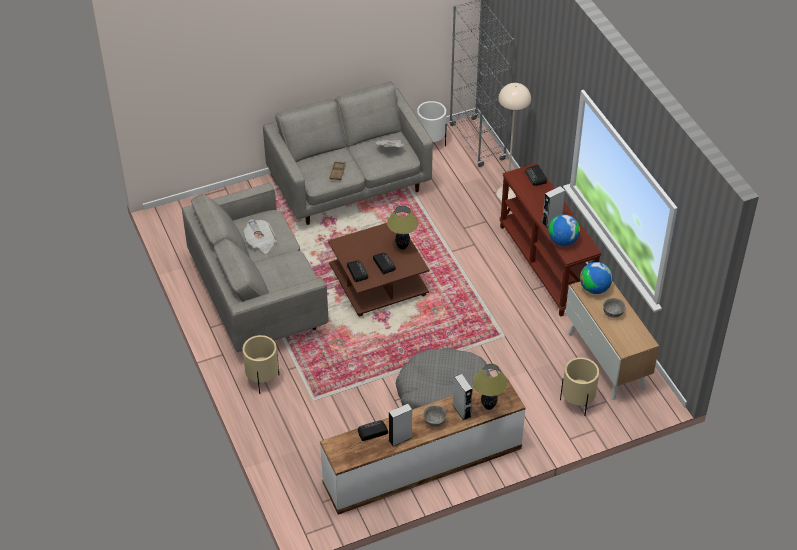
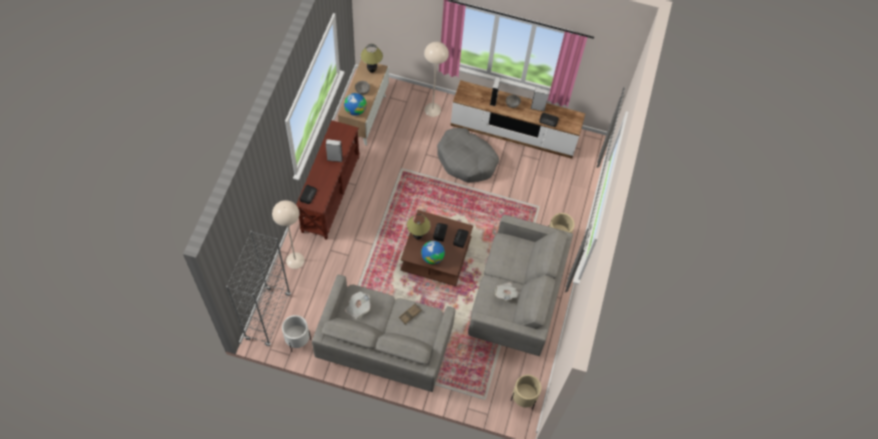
camera: 145 degrees left, 15 degrees up
(488, 406) = (477, 93): table lamp -> table lamp (372, 70)
(543, 422) = (432, 109): none -> beige floor lamp
(562, 241) = (343, 142): globe -> globe (432, 257)
(577, 402) = (404, 106): beige planter -> beige planter (523, 398)

